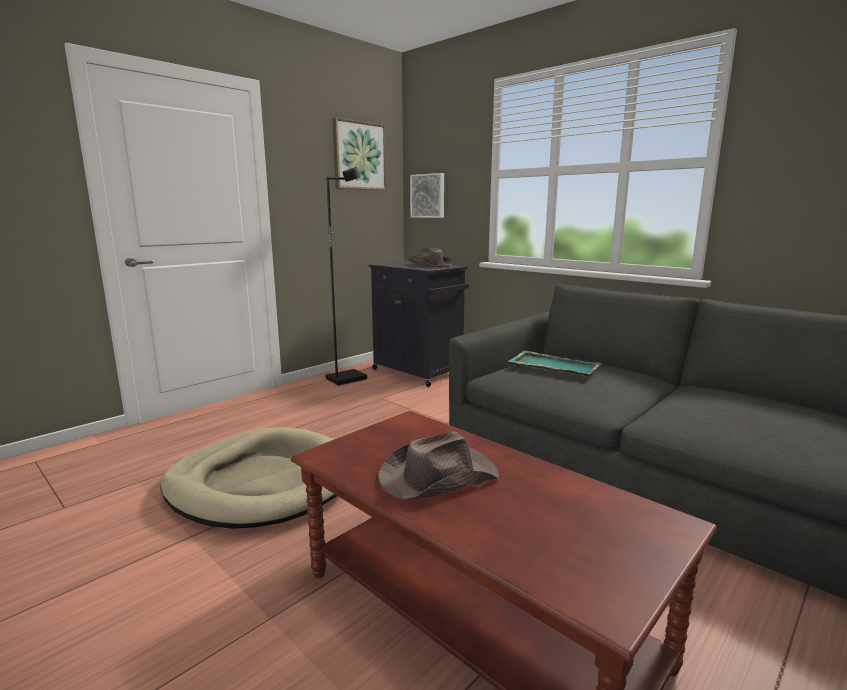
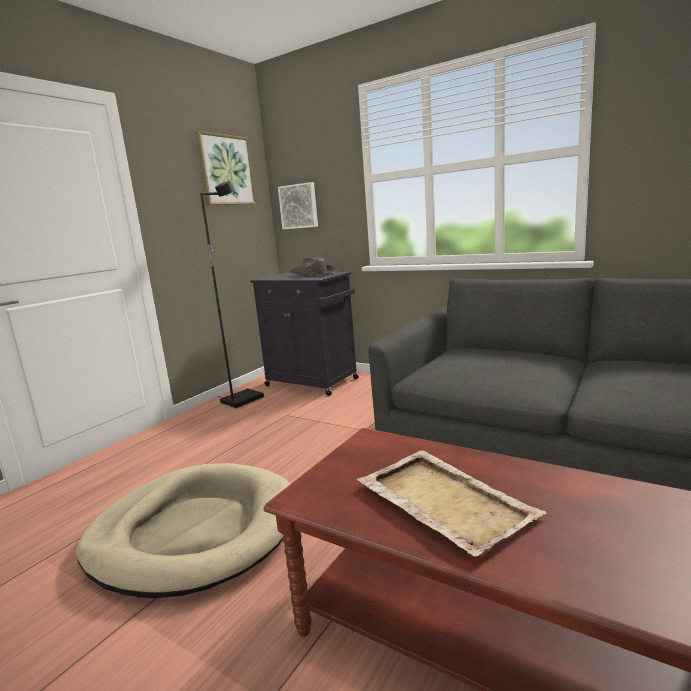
camera: 10 degrees left, 0 degrees up
(437, 476) = (443, 501): brown hat -> beige tray
(553, 366) = (470, 359): turquoise tray -> none

